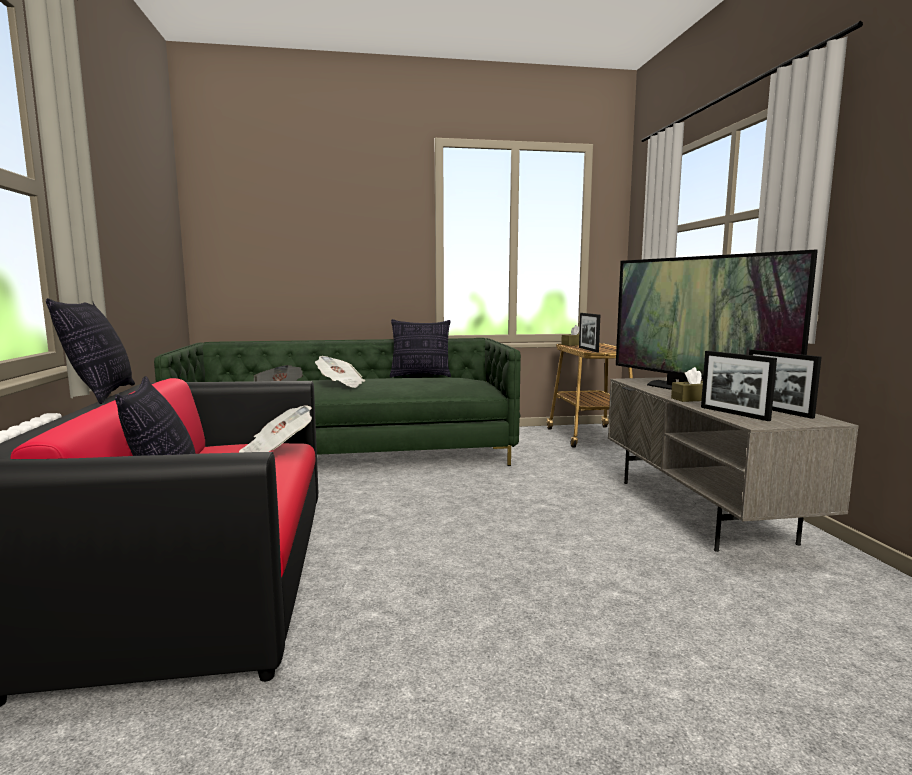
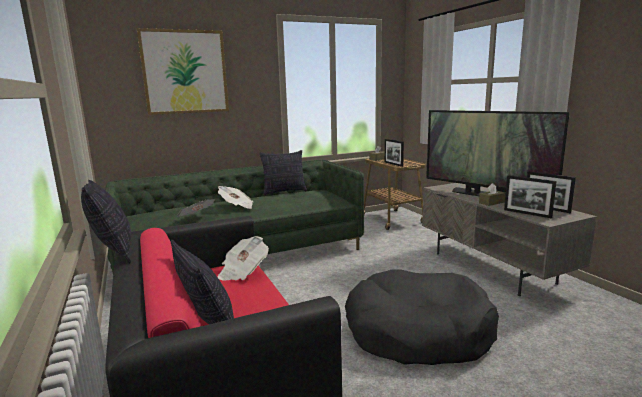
camera: 15 degrees left, 5 degrees up
(308, 212) = (185, 72): none -> picture
(509, 572) = (417, 332): none -> black dog bed

